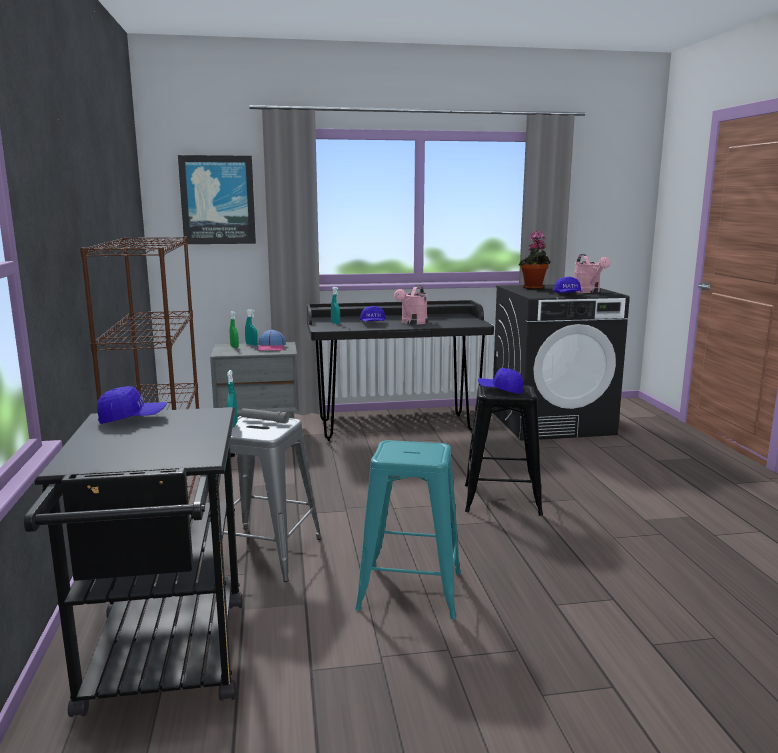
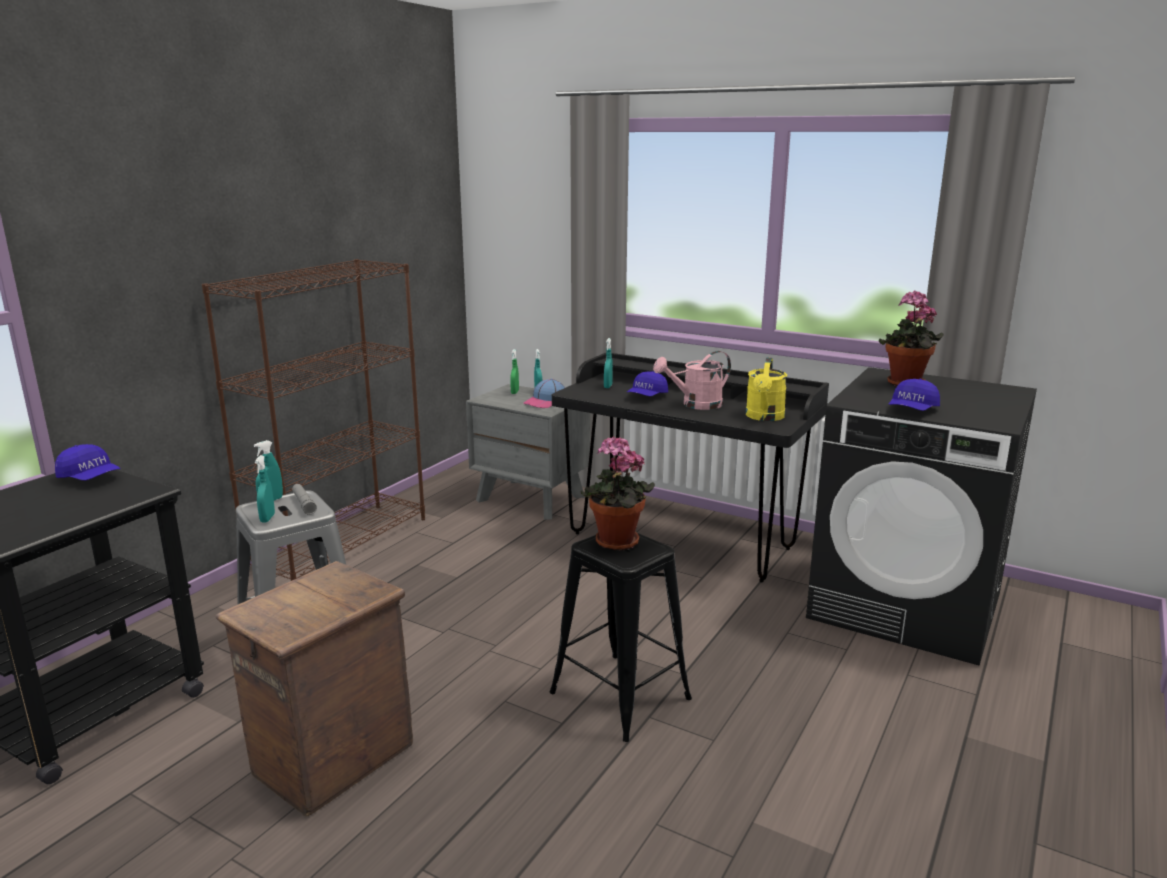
camera: 40 degrees right, 5 degrees up
(218, 200) = (531, 210): picture -> none
(261, 432) = (267, 518): none -> turquoise spray bottle
(410, 590) = (331, 760): turquoise stool -> crate
(461, 322) = (764, 417): none -> yellow watering can
(500, 390) = (615, 543): blue cap -> potted plant
(588, 292) = (972, 410): pink watering can -> none

